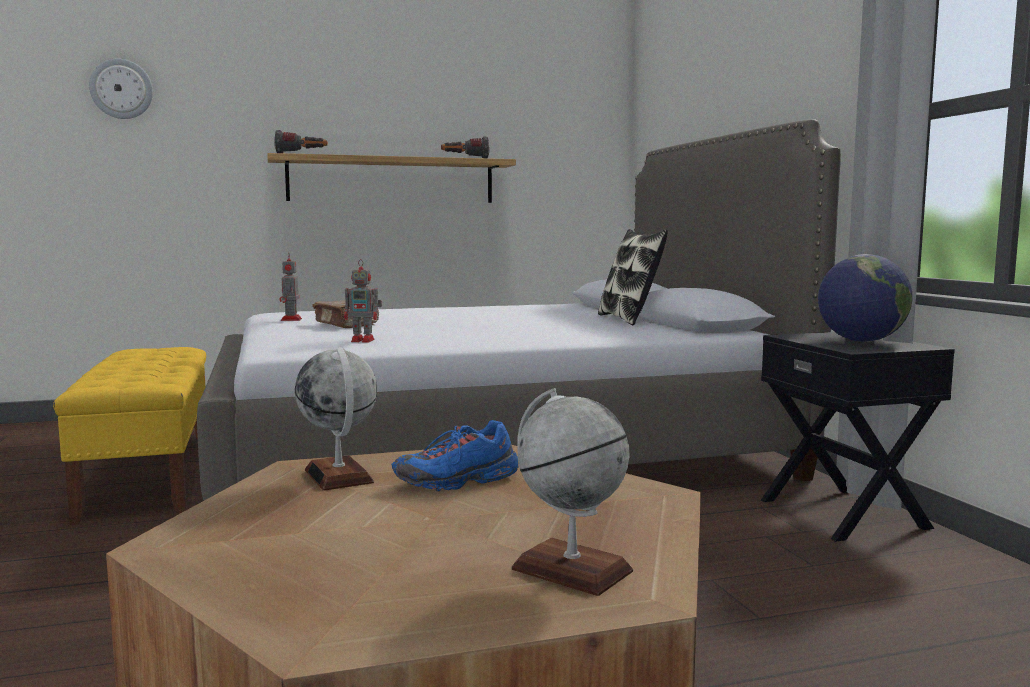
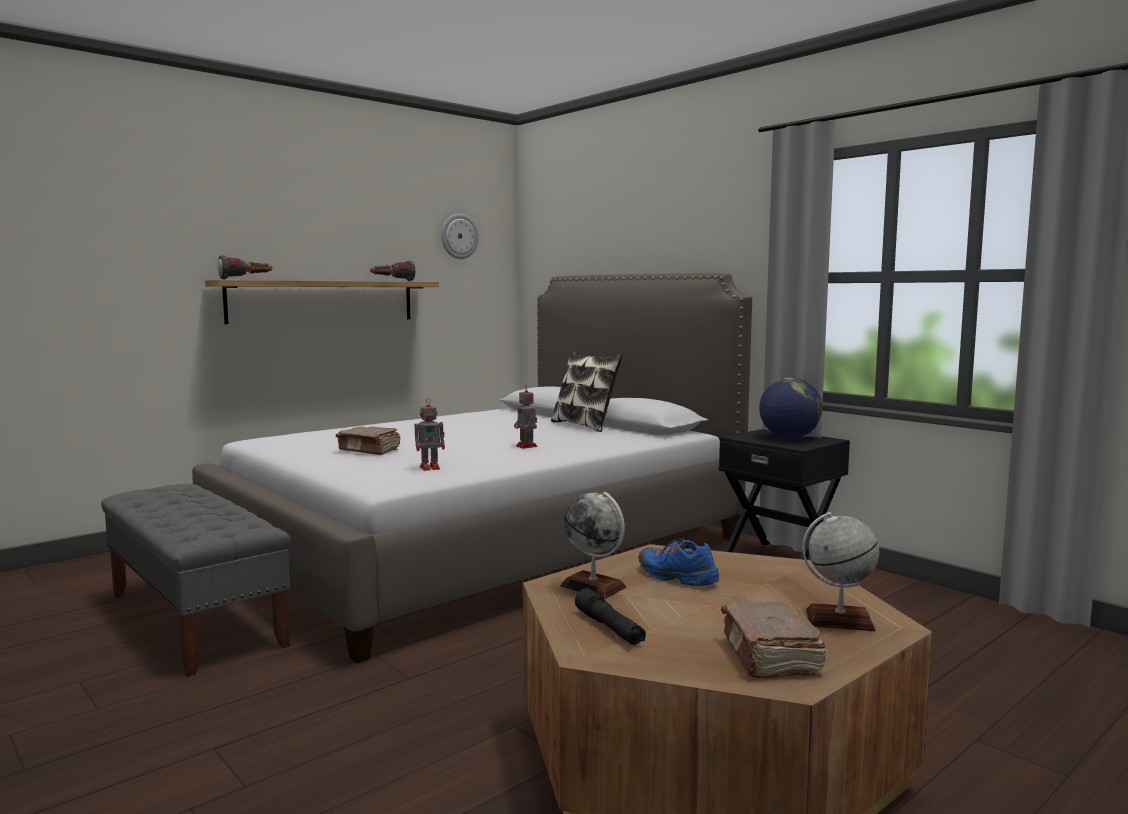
camera: 25 degrees left, 0 degrees up
(121, 89) = (47, 210): wall clock -> wall clock (459, 236)
(149, 477) = (196, 619): yellow bench -> grey bench
(254, 522) = (609, 628): none -> black flashlight
(291, 320) = (302, 449): toy robot -> toy robot (527, 446)
(368, 598) = (770, 657): none -> brown book
(457, 482) = (676, 577): blue shoe -> blue shoe turned 90 degrees clockwise

